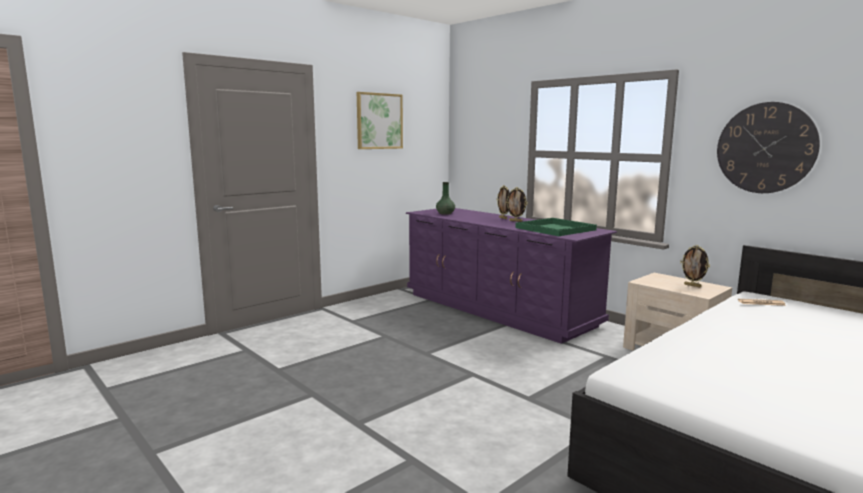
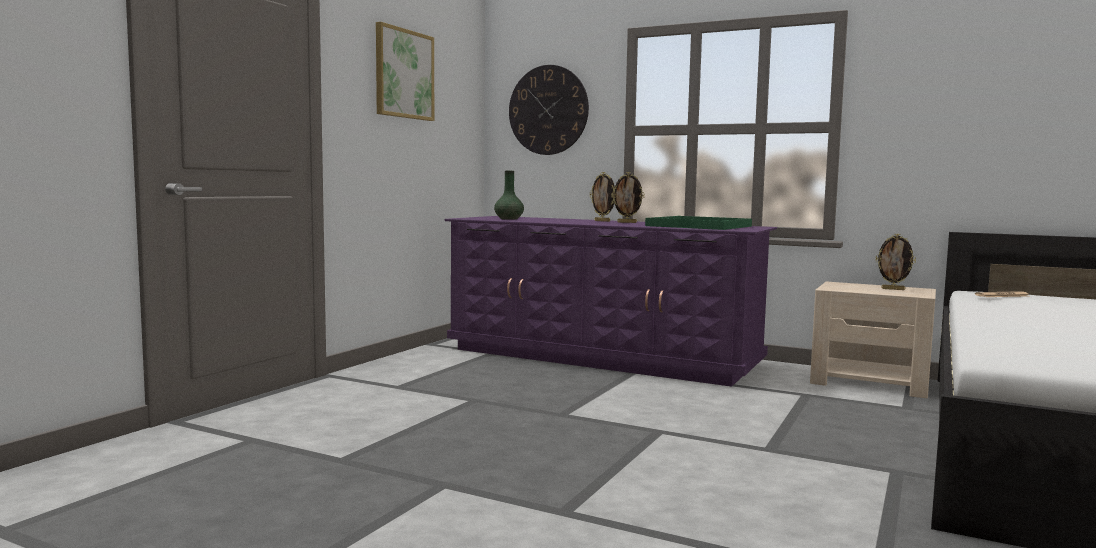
camera: 20 degrees left, 5 degrees down
(765, 148) = (968, 107): wall clock -> wall clock (548, 110)

